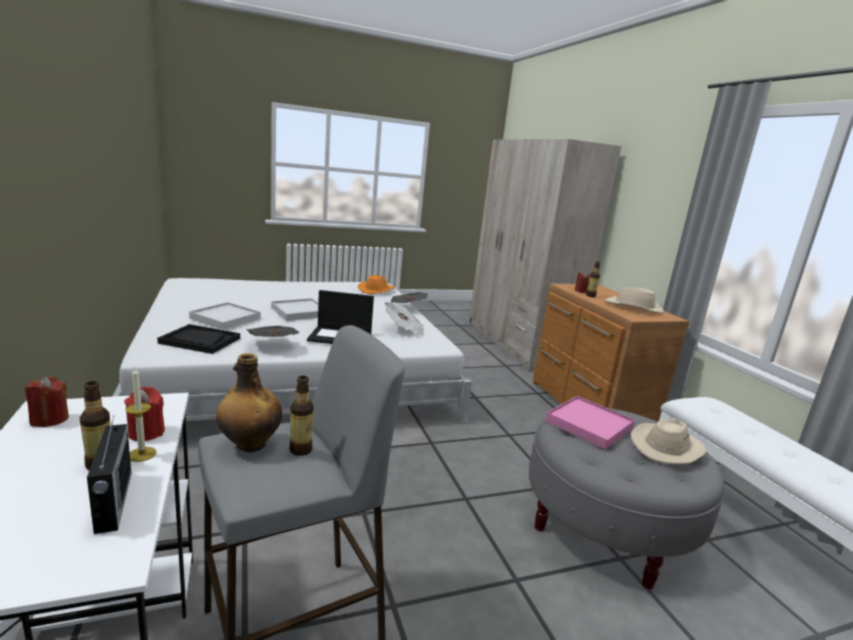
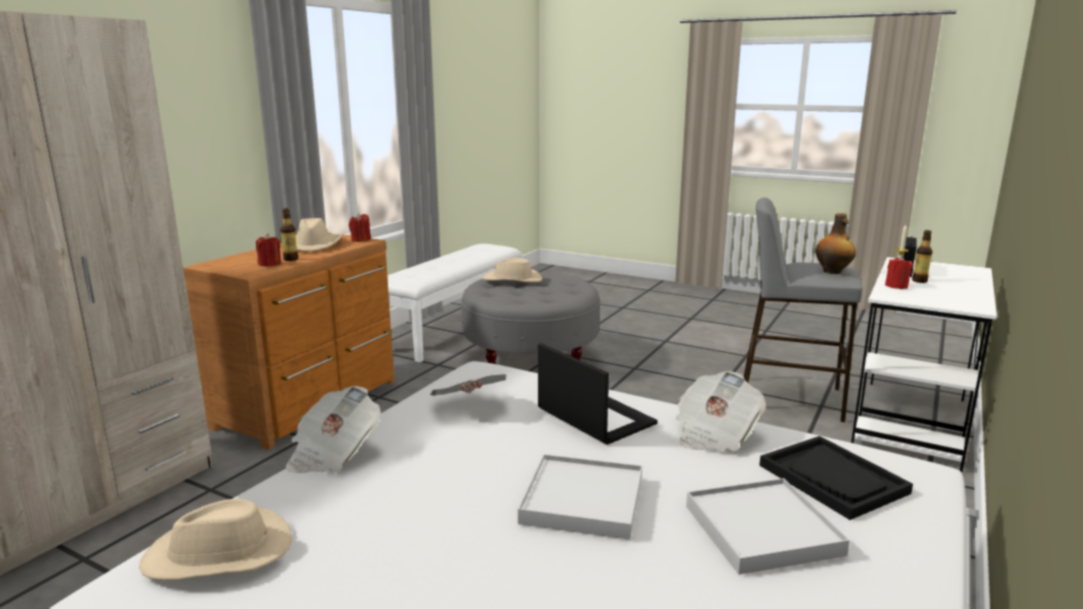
camera: 130 degrees left, 0 degrees up
(49, 419) = (966, 302): red candle -> red candle (360, 240)
(301, 450) = (804, 266): bottle -> none
(376, 290) = (219, 554): orange hat -> beige hat
(589, 424) = (527, 296): pink tray -> none

